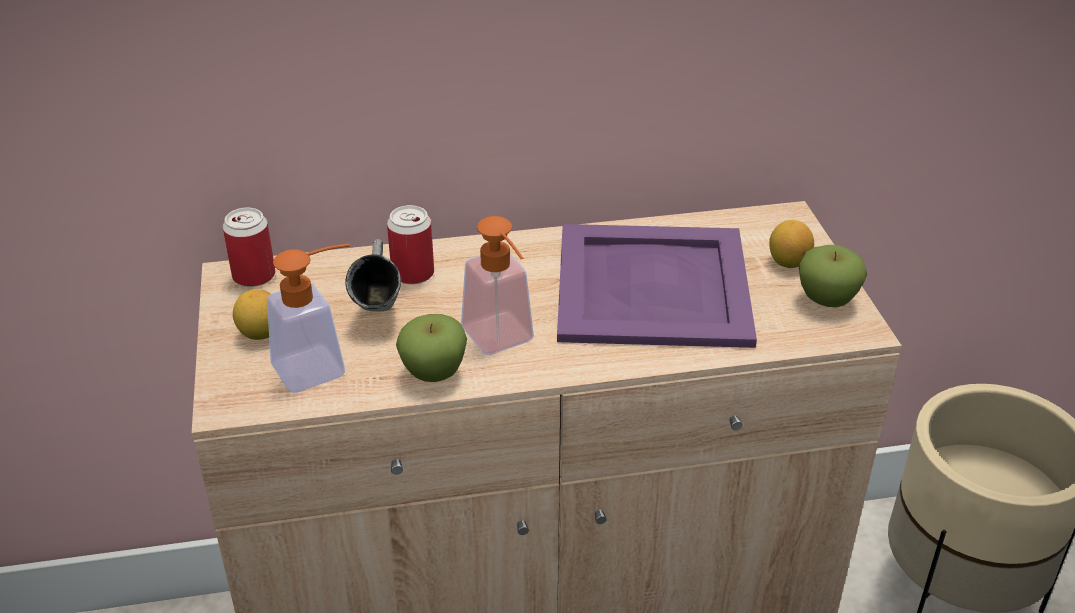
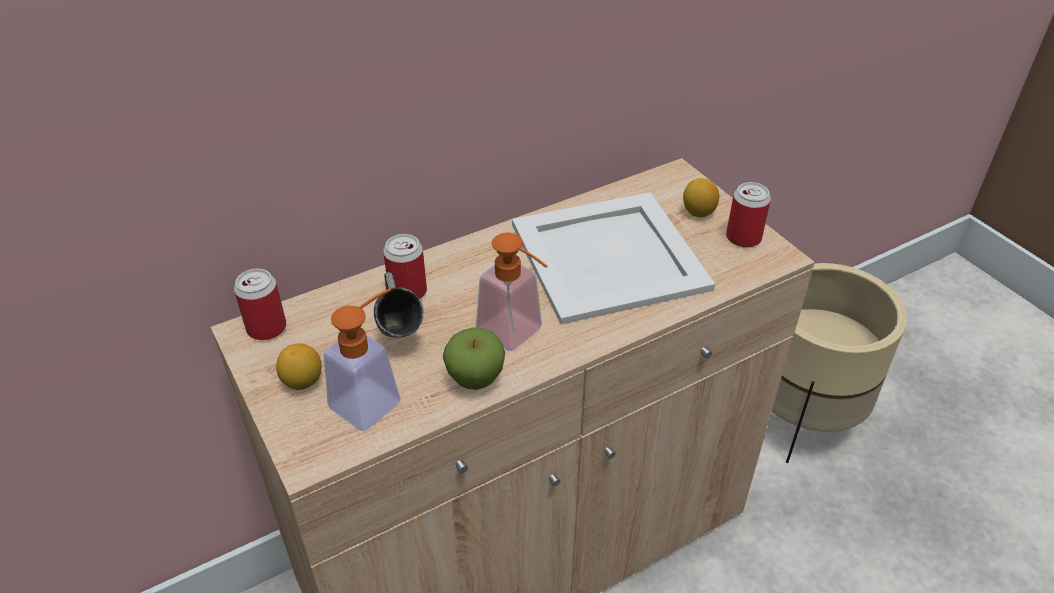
camera: 20 degrees left, 5 degrees up
(654, 287) = (610, 257): purple tray -> white tray
(827, 300) = (743, 238): apple -> can

